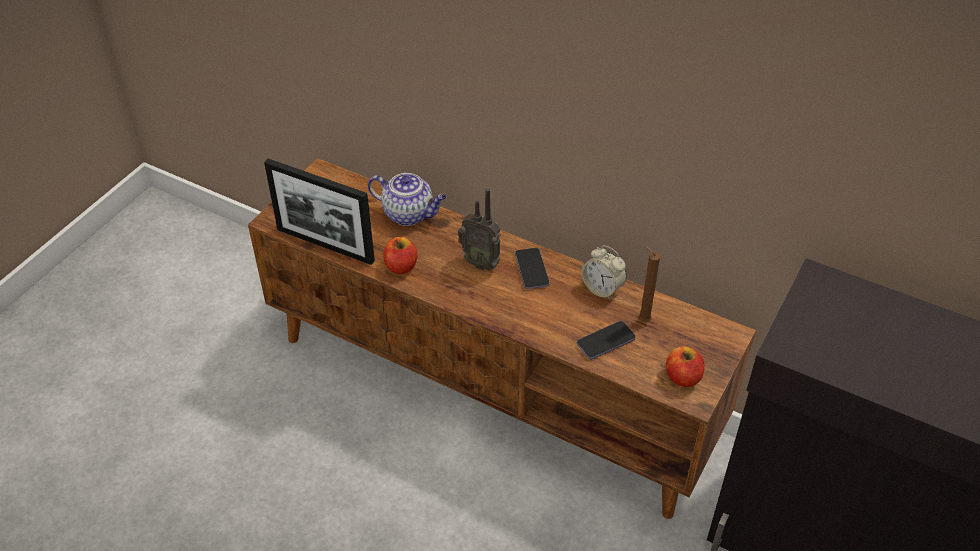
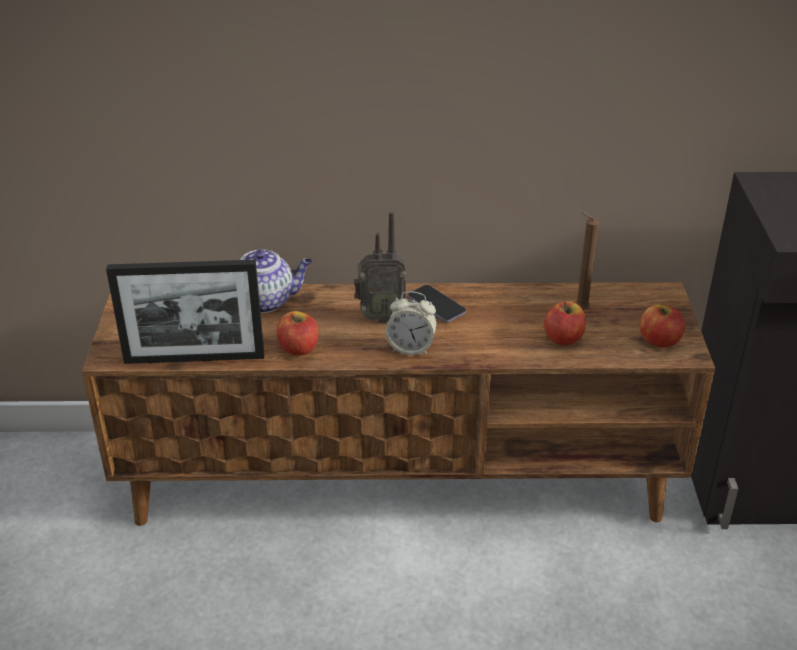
camera: 30 degrees left, 10 degrees down
(602, 288) = (518, 297): alarm clock -> alarm clock (411, 348)
(605, 341) = (563, 338): phone -> apple

